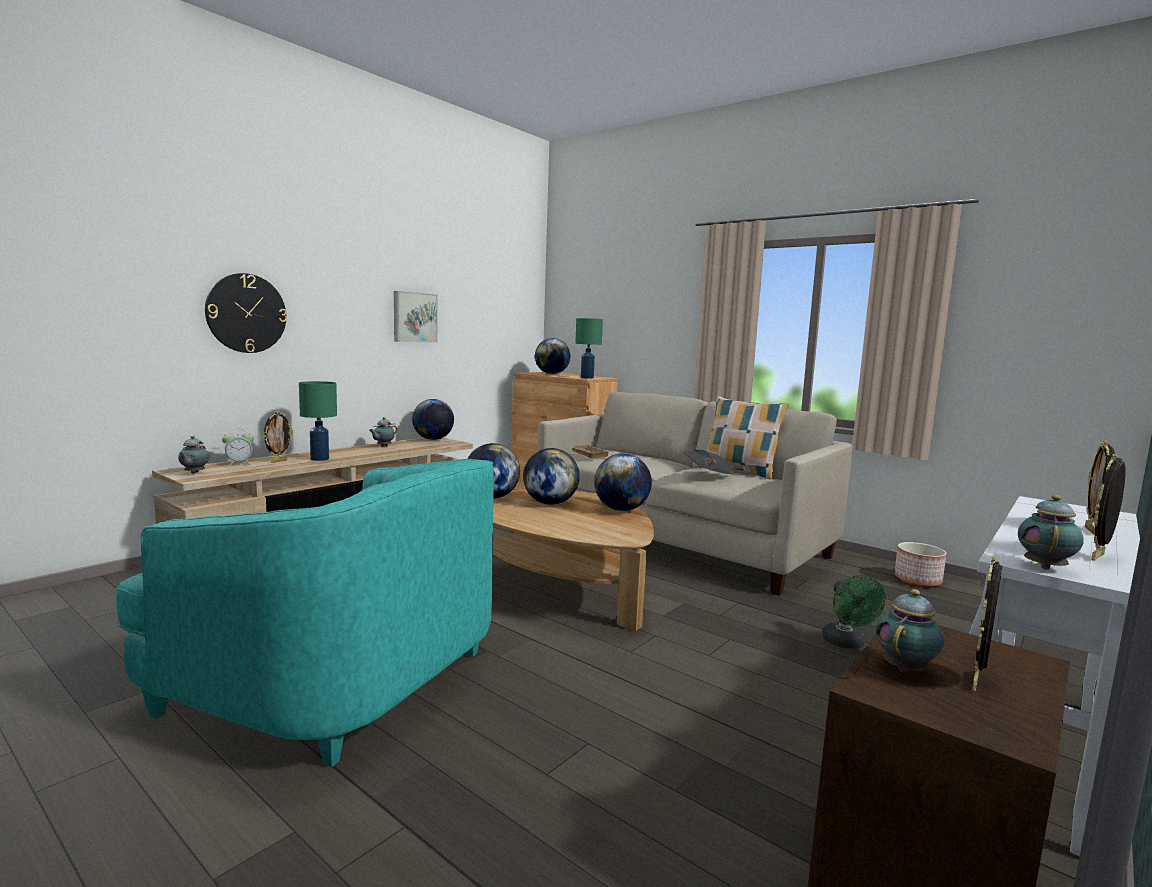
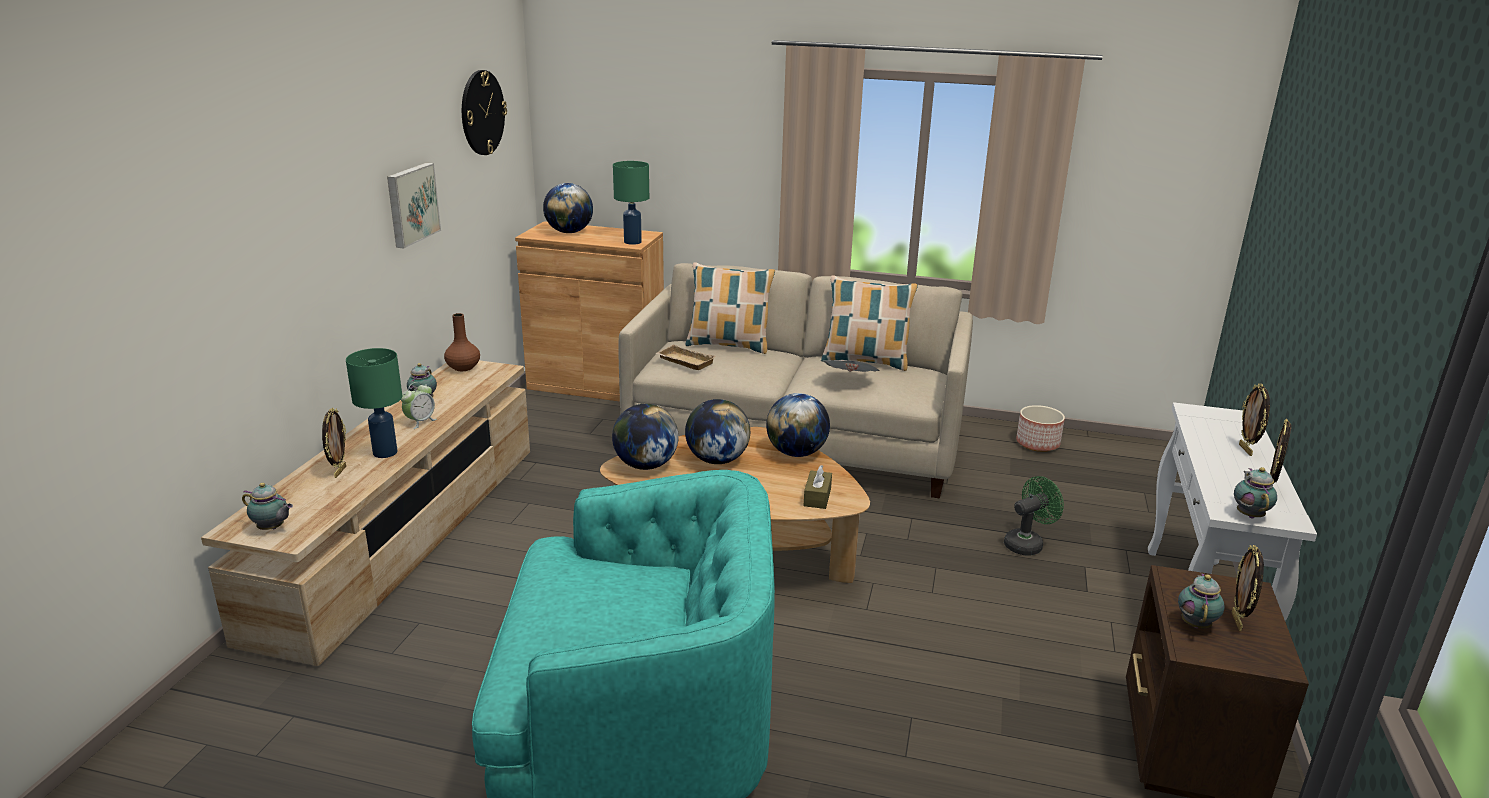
camera: 25 degrees left, 15 degrees up
(193, 473) = (272, 528): teapot -> teapot turned 45 degrees counterclockwise
(239, 463) = (296, 490): alarm clock -> alarm clock (420, 422)
(246, 313) = (248, 279): wall clock -> wall clock (482, 112)
(433, 439) = (463, 368): globe -> brown vase
(604, 532) = (817, 497): none -> brown tissue box
(635, 453) = (729, 345): none -> pillow
(847, 644) = (1027, 544): green fan -> green fan turned 90 degrees counterclockwise

